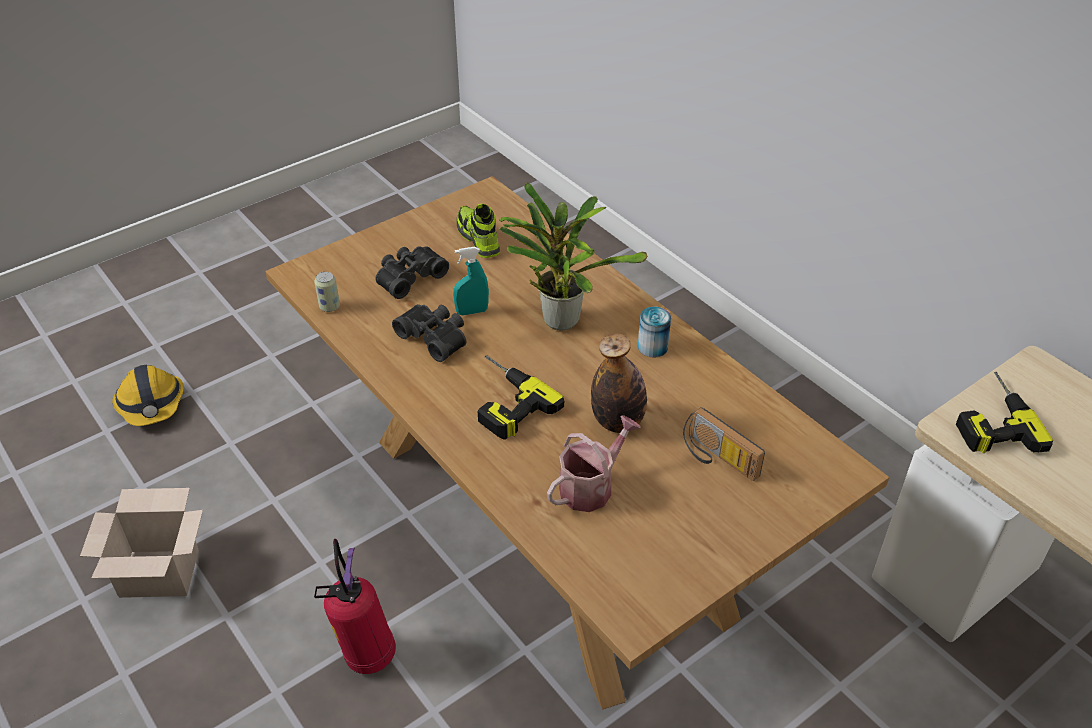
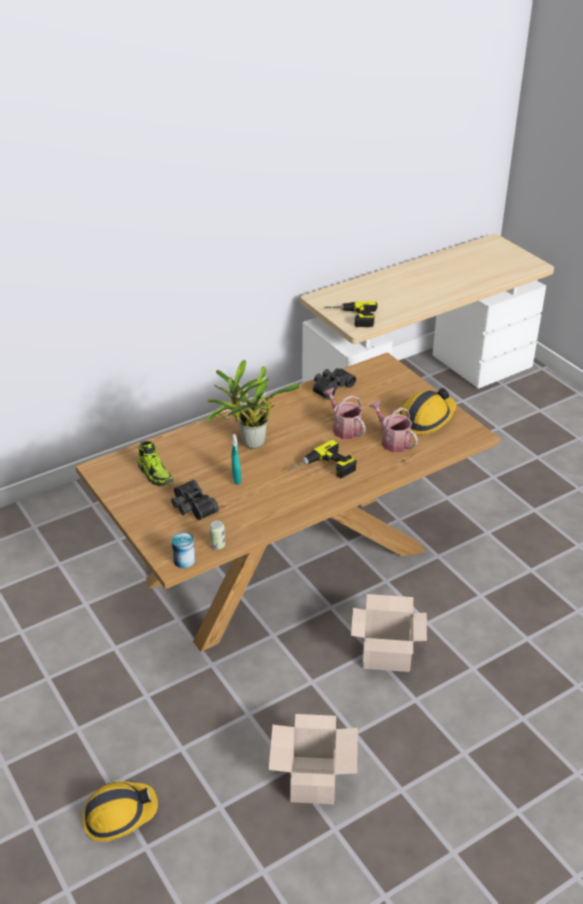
camera: 85 degrees left, 5 degrees down
(366, 654) = (388, 654): fire extinguisher -> cardboard box
(435, 337) = (259, 495): black binoculars -> black binoculars (331, 387)
(478, 239) = (155, 474): shoe -> shoe turned 105 degrees counterclockwise
(618, 422) = (344, 428): bottle -> watering can
(652, 347) = (283, 411): can -> can (184, 560)
(673, 536) = (426, 418): none -> hard hat
(717, 458) = (373, 399): radio -> none

